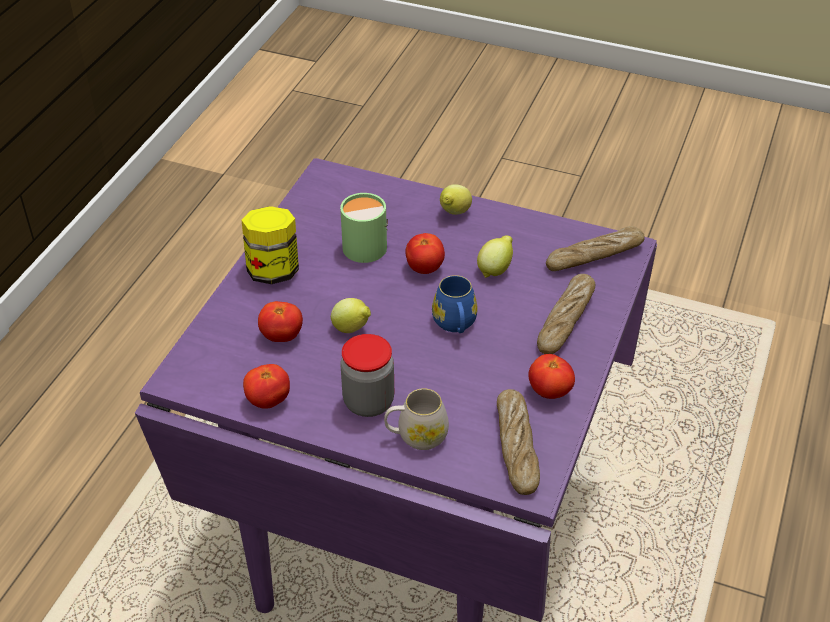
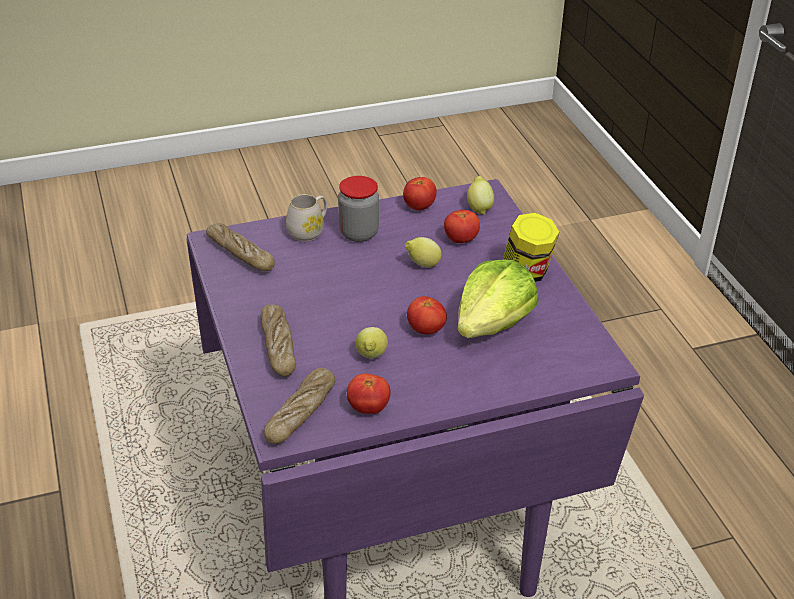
camera: 140 degrees right, 5 degrees down
(364, 244) = (493, 323): green mug -> lettuce
(454, 213) = (458, 387): lemon -> lemon (479, 208)
(455, 324) = (356, 302): blue mug -> none
(549, 391) = (247, 293): tomato -> tomato (368, 408)

